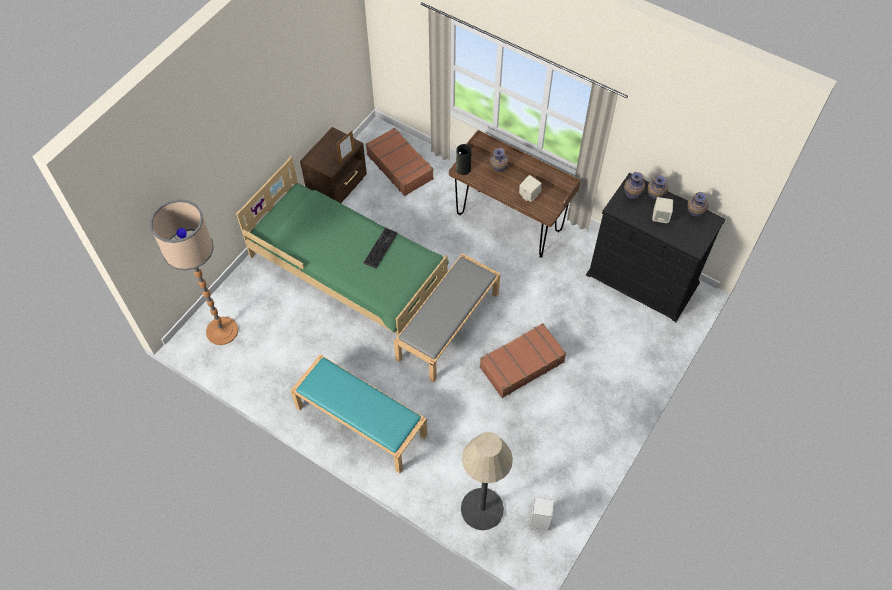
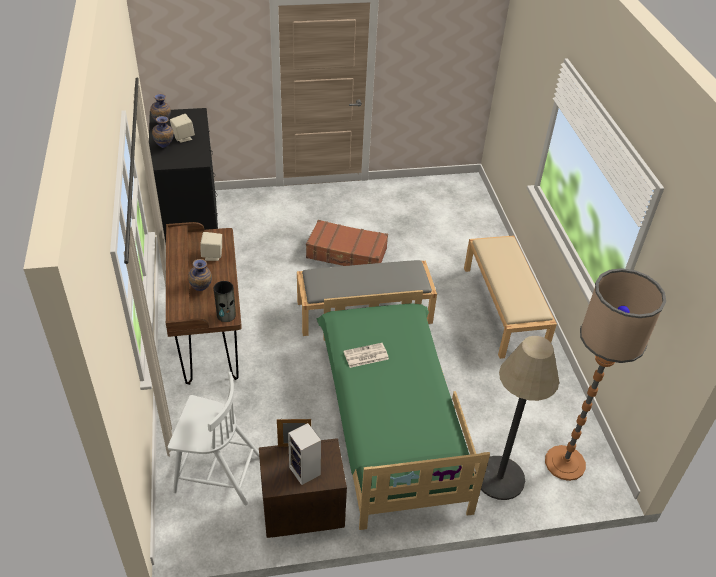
camera: 135 degrees left, 15 degrees down
(360, 421) = (504, 309): turquoise bench -> beige bench
(380, 247) = (365, 356): keyboard -> newspaper
(400, 166) = (216, 473): brown suitcase -> white chair
(482, 509) = (473, 215): floor lamp -> floor lamp (499, 478)
(538, 521) = (446, 190): speaker -> speaker (306, 472)
(632, 196) = (176, 158): vase -> none

